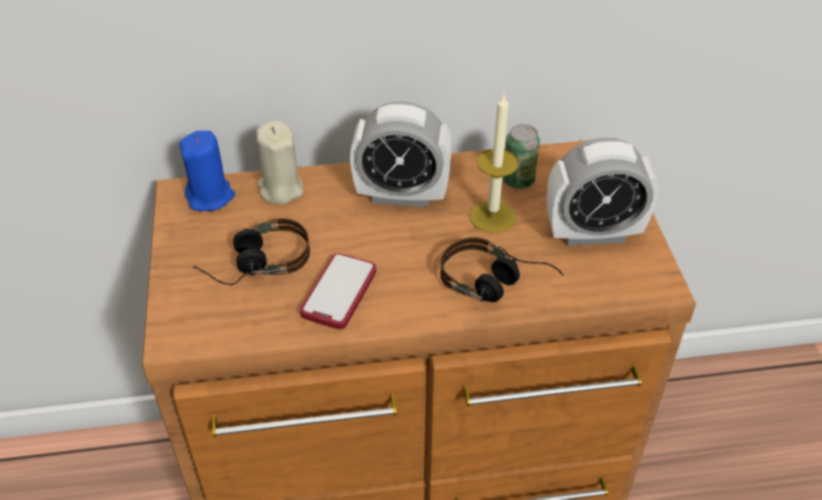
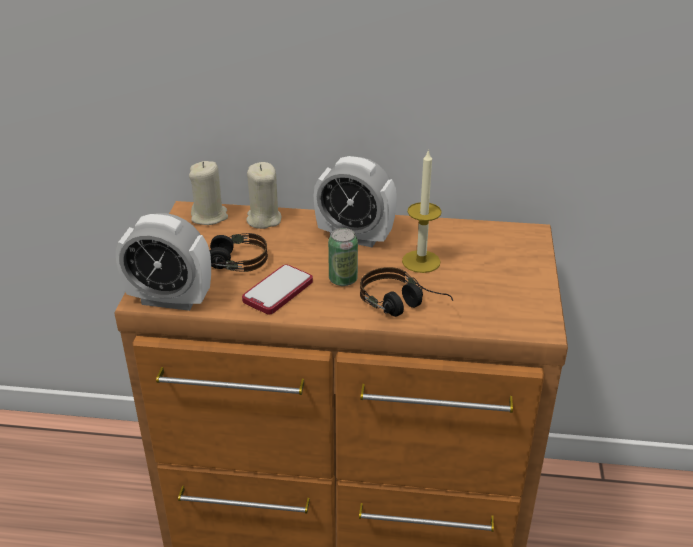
camera: 15 degrees right, 10 degrees down
(210, 197) = (209, 216): blue candle -> beige candle
(518, 181) = (453, 241): can -> can (343, 279)
(593, 233) = (499, 285): alarm clock -> alarm clock (170, 300)

